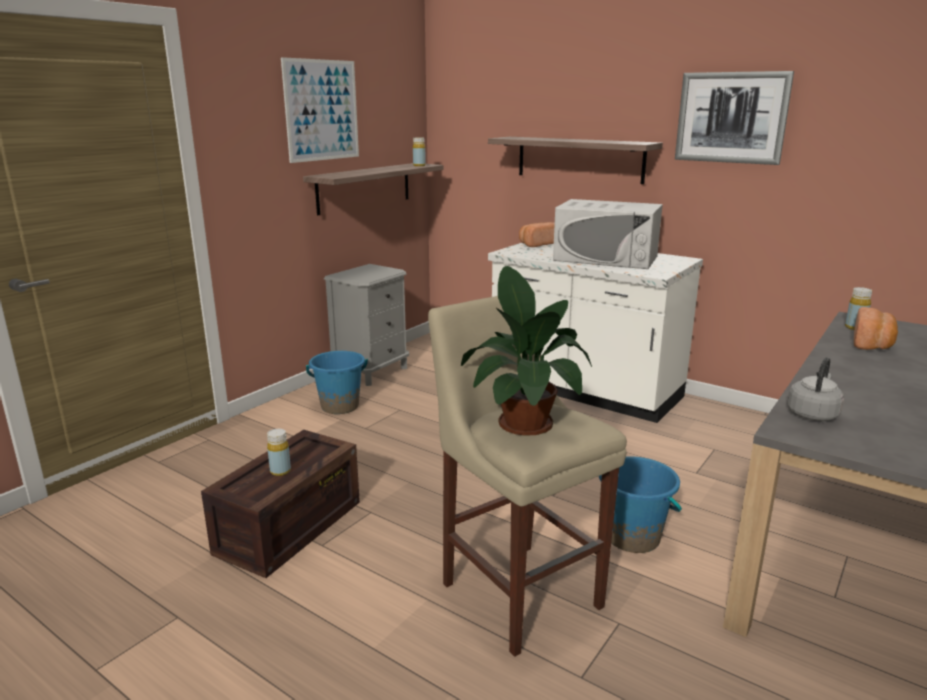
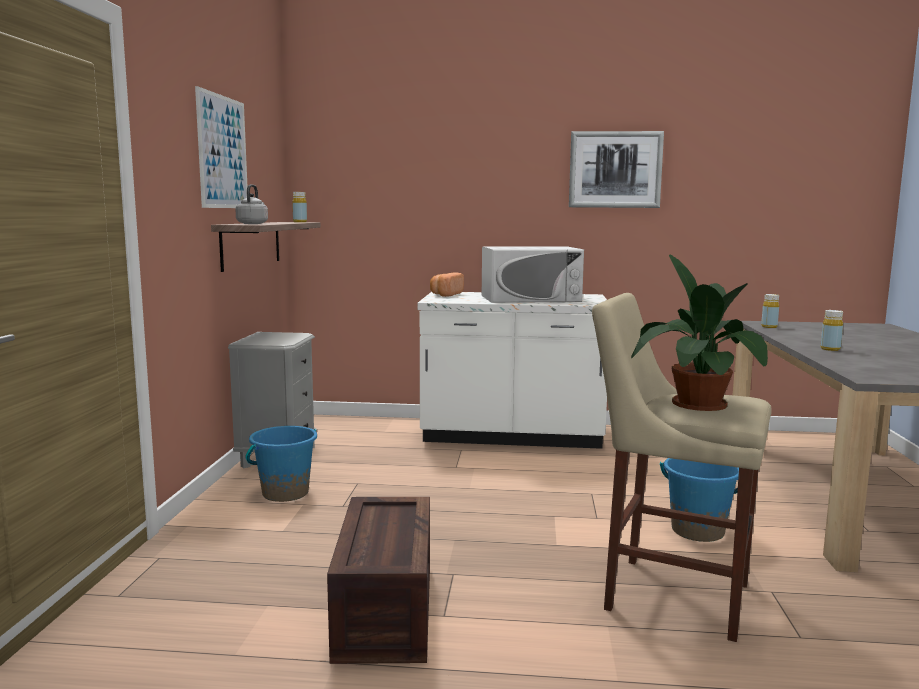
camera: 30 degrees left, 10 degrees down
(280, 471) = (385, 536): yellow bottle -> yellow bottle (830, 349)
(579, 159) = (472, 211): shelf -> none
(813, 414) = (859, 368): grey kettle -> grey kettle (253, 224)
(872, 344) = (800, 333): bread -> none

